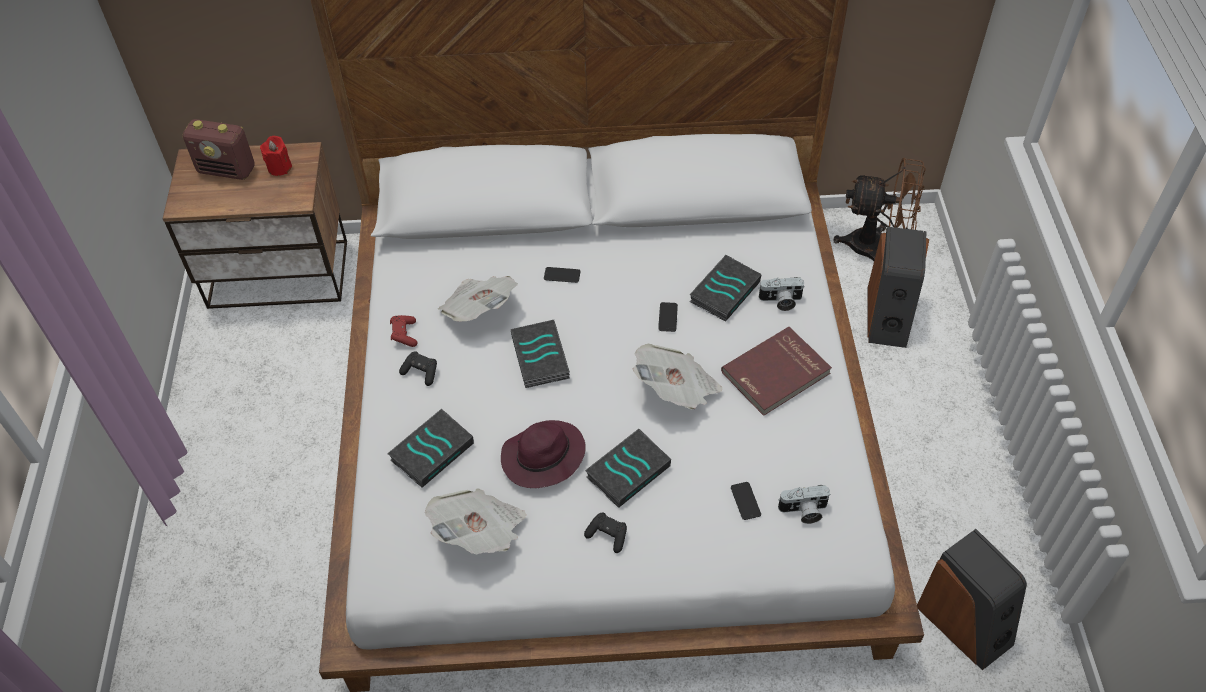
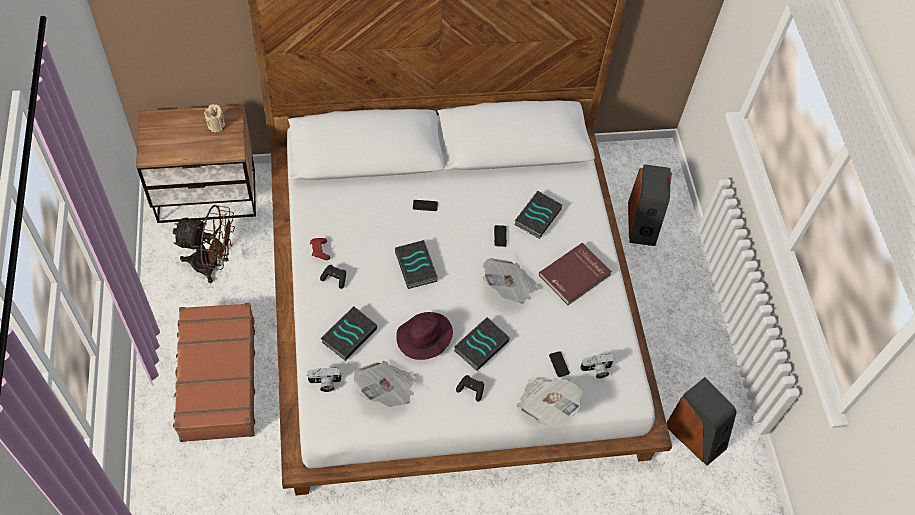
camera: 10 degrees left, 5 degrees up
(227, 170) = (178, 128): radio -> none
(259, 520) = (217, 379): none -> brown suitcase
(279, 167) = (216, 125): red candle -> beige candle
(479, 310) = (370, 232): newspaper -> newspaper (546, 405)
(780, 301) = (575, 223): camera -> camera (325, 383)
(876, 247) = (633, 171): brown fan -> brown fan (212, 264)

